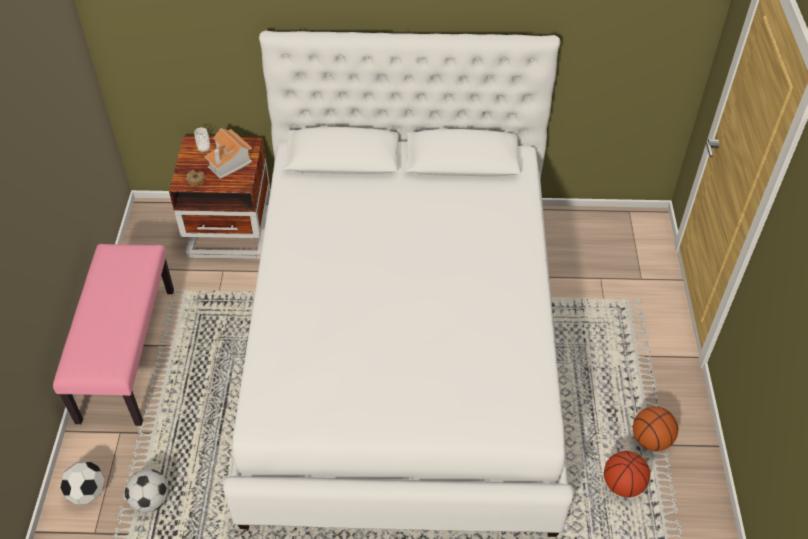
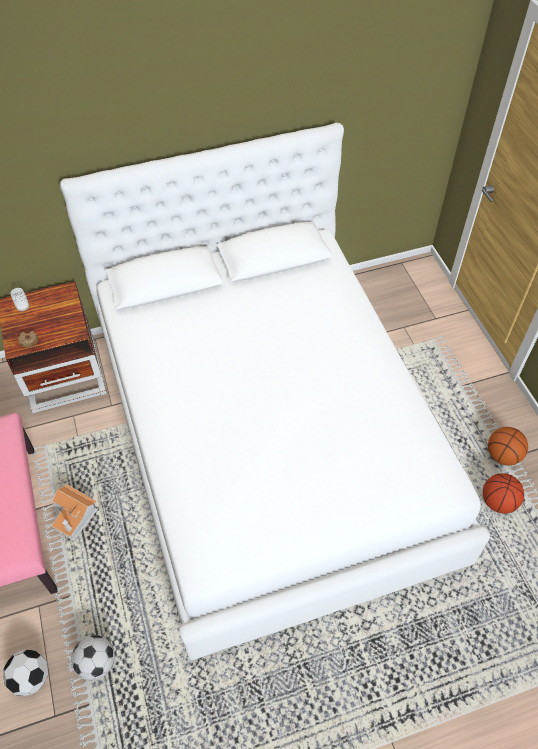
camera: 20 degrees left, 5 degrees up
(229, 162) = (54, 314): toy house -> toy house (75, 517)

